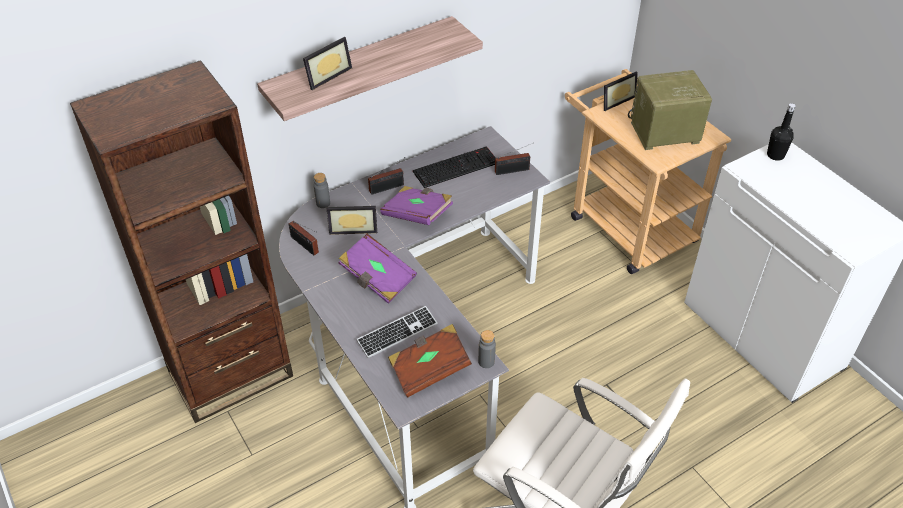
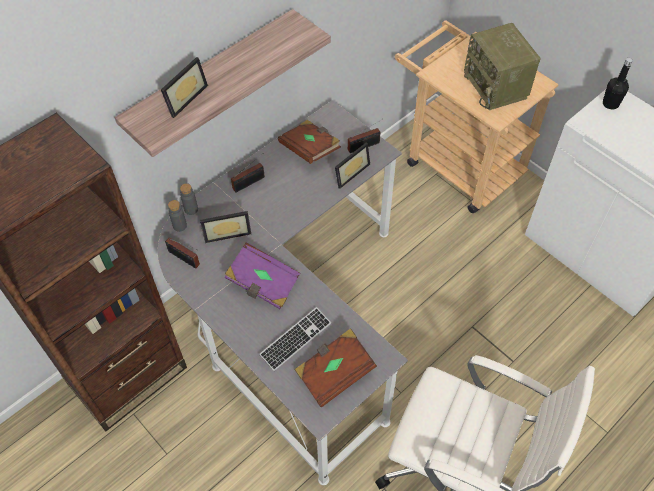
camera: 10 degrees left, 10 degrees up
(417, 215) = (285, 208): purple book -> none
(456, 166) = (310, 149): keyboard -> brown book
(486, 361) = (385, 355): grey bottle -> grey bottle (180, 226)
(615, 100) = (445, 57): picture frame -> picture frame (349, 172)
(663, 133) = (496, 87): radio -> radio turned 90 degrees counterclockwise

